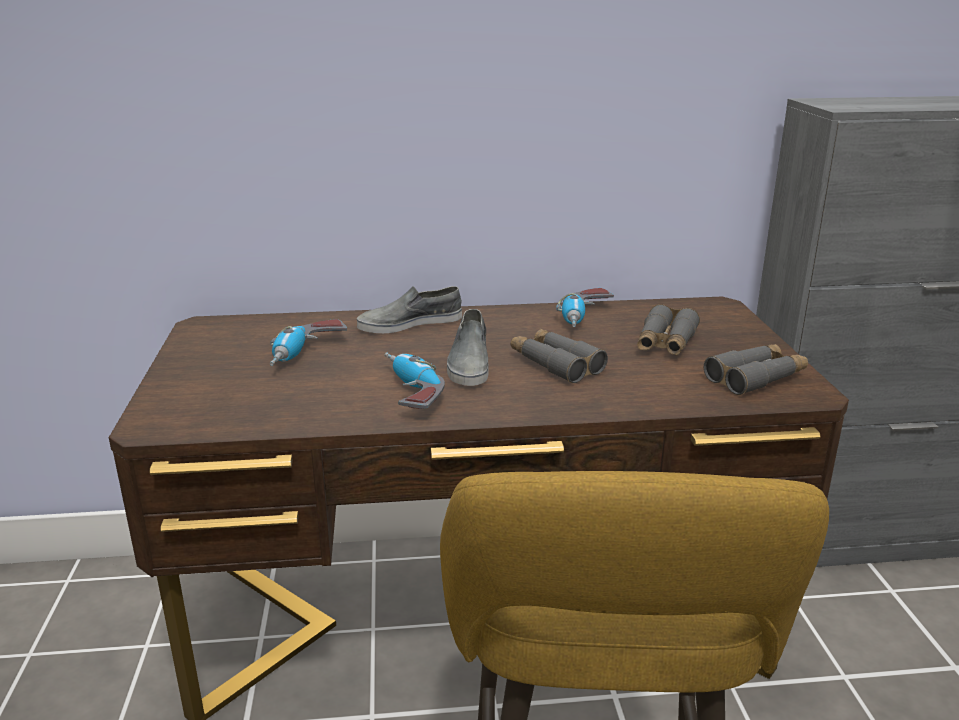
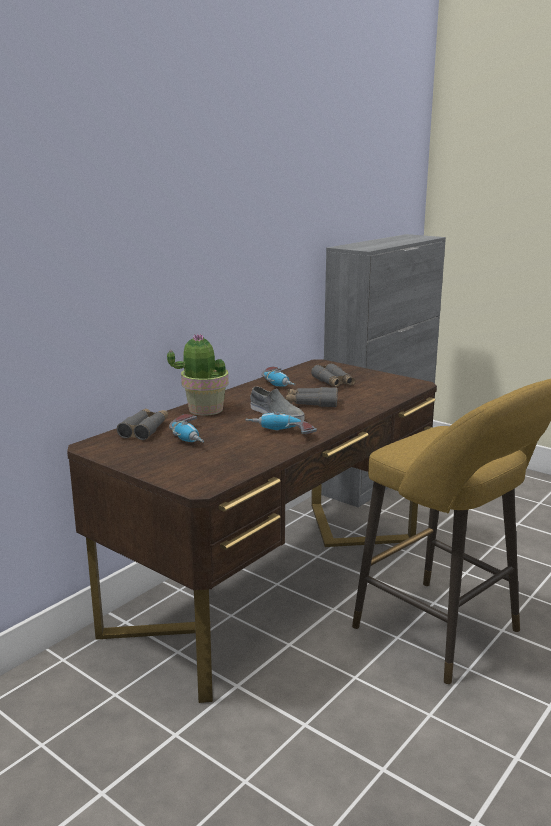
camera: 45 degrees left, 5 degrees down
(409, 323) = (205, 409): grey shoe -> potted plant
(755, 378) = (391, 384): grey binoculars -> grey binoculars (145, 429)

